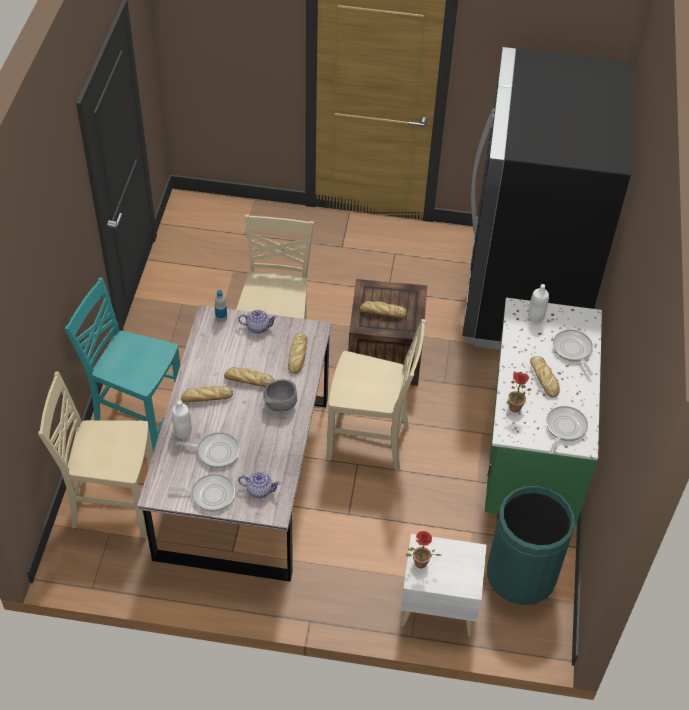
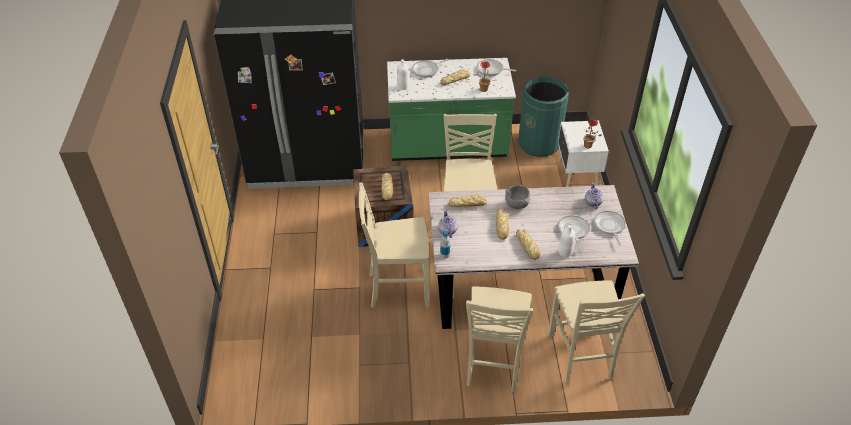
camera: 100 degrees left, 5 degrees down
(137, 418) = (493, 364): turquoise chair -> beige chair

